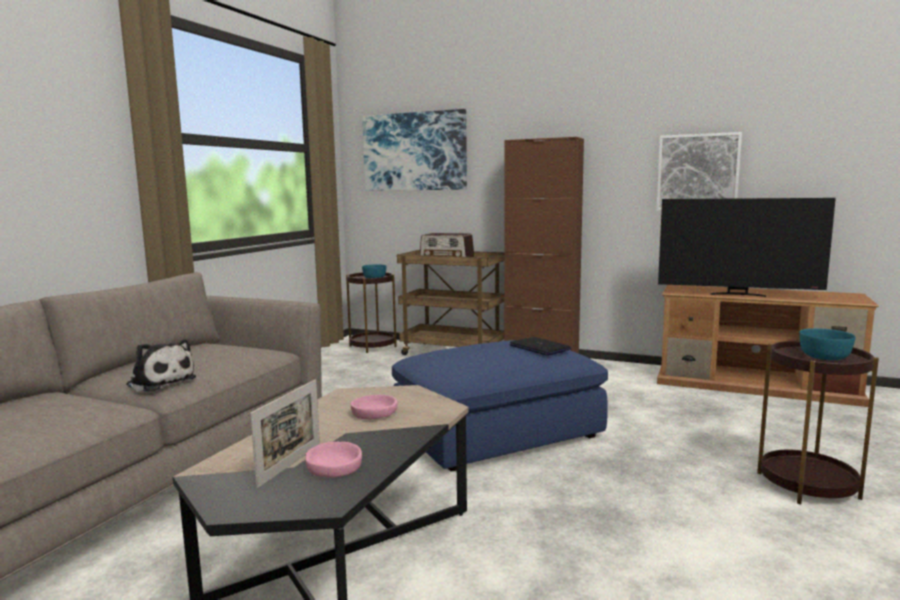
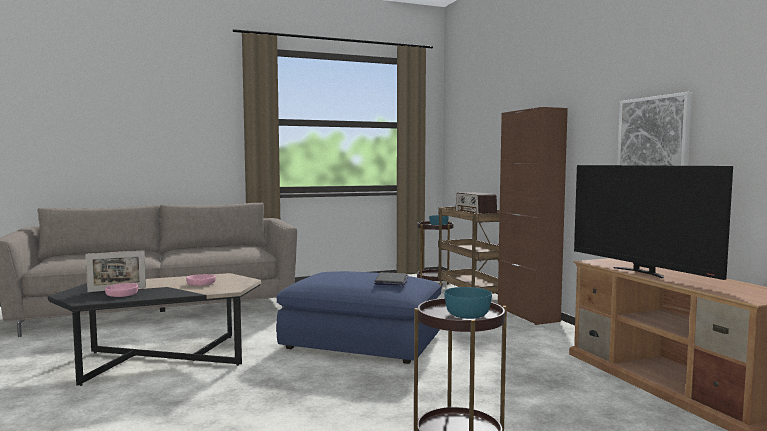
camera: 45 degrees right, 5 degrees down
(160, 382) = (183, 254): plush toy -> none
(414, 152) = (475, 125): picture -> none

